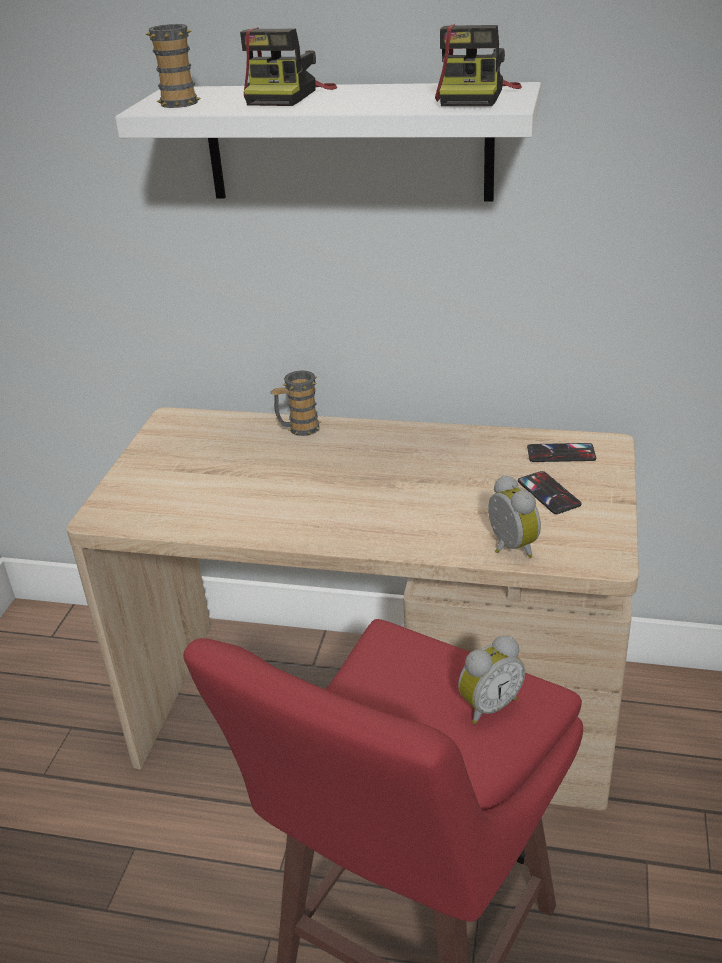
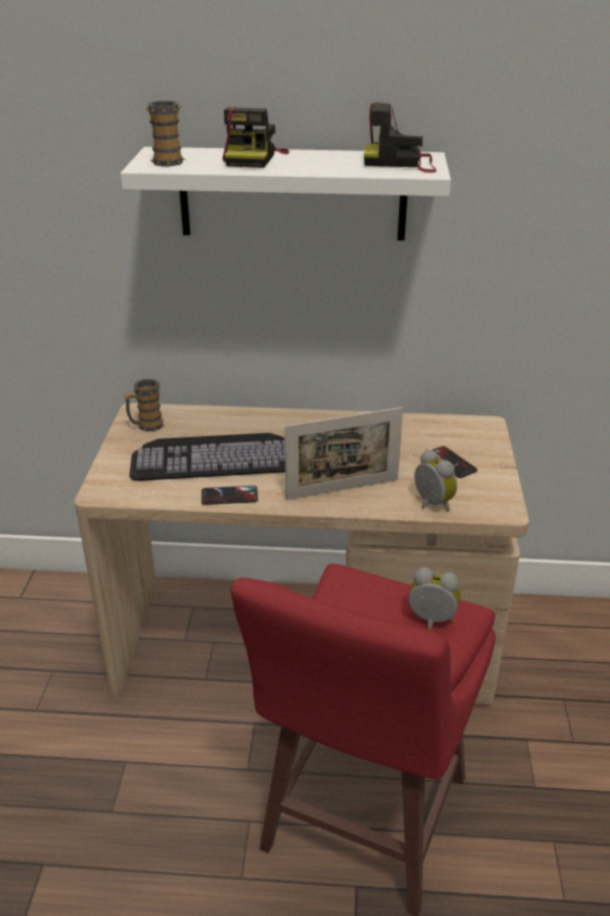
camera: 10 degrees left, 0 degrees up
(250, 476) = (215, 456): none -> keyboard
(298, 429) = (245, 418): mug -> mug (146, 426)
(398, 523) = (342, 489): none -> picture frame
(475, 96) = (401, 163): camera -> camera turned 90 degrees clockwise
(488, 705) = (431, 622): alarm clock -> alarm clock turned 120 degrees counterclockwise
(561, 453) = (453, 432): phone -> phone (229, 496)

